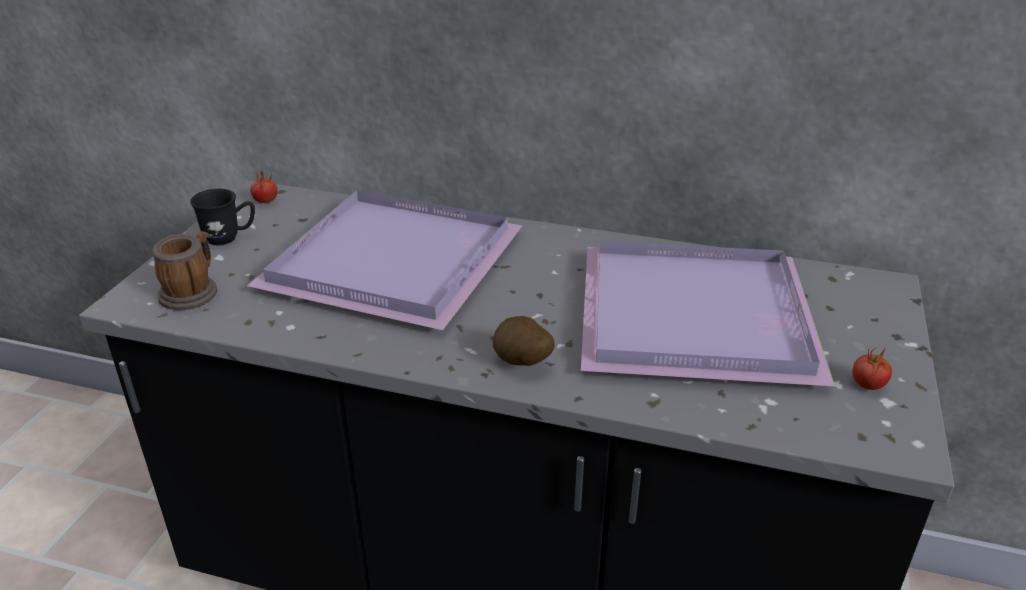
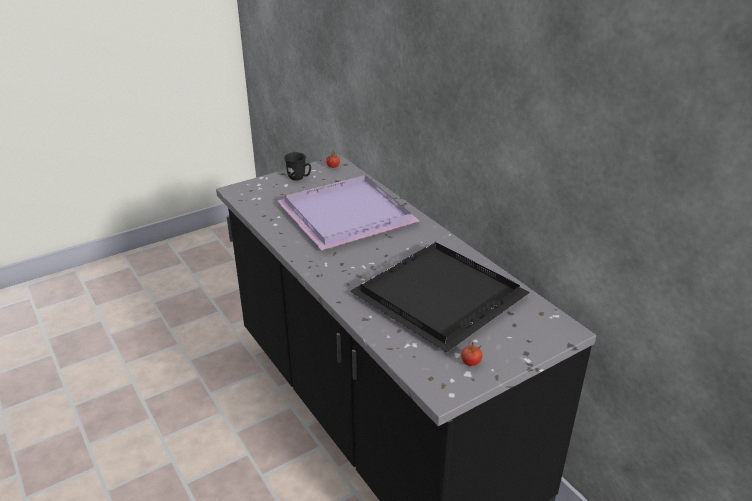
camera: 40 degrees right, 0 degrees up
(192, 291) = (260, 195): mug -> none
(521, 364) = (336, 278): potato -> none
(700, 320) = (439, 298): purple tray -> black tray

